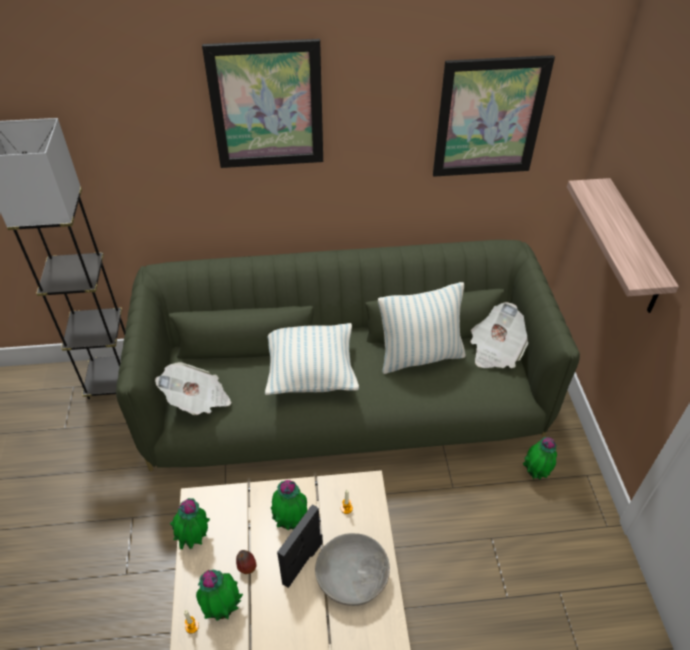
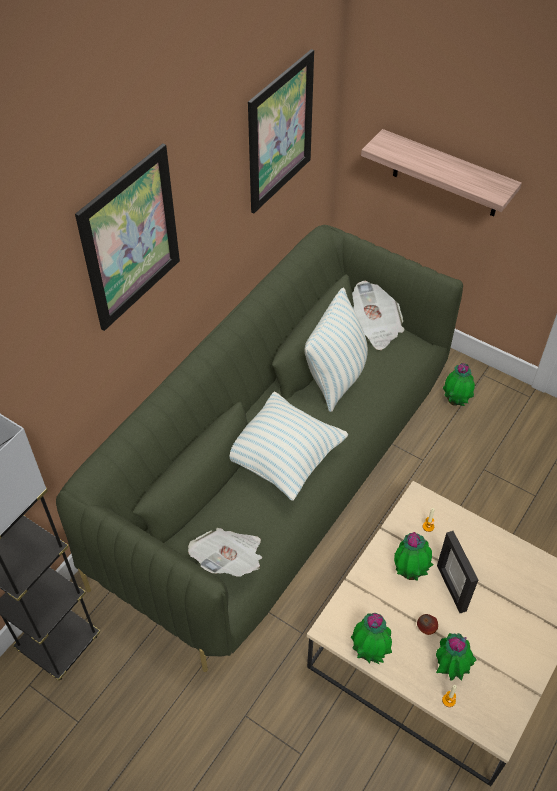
camera: 50 degrees left, 5 degrees up
(352, 577) = (489, 562): grey bowl -> none

